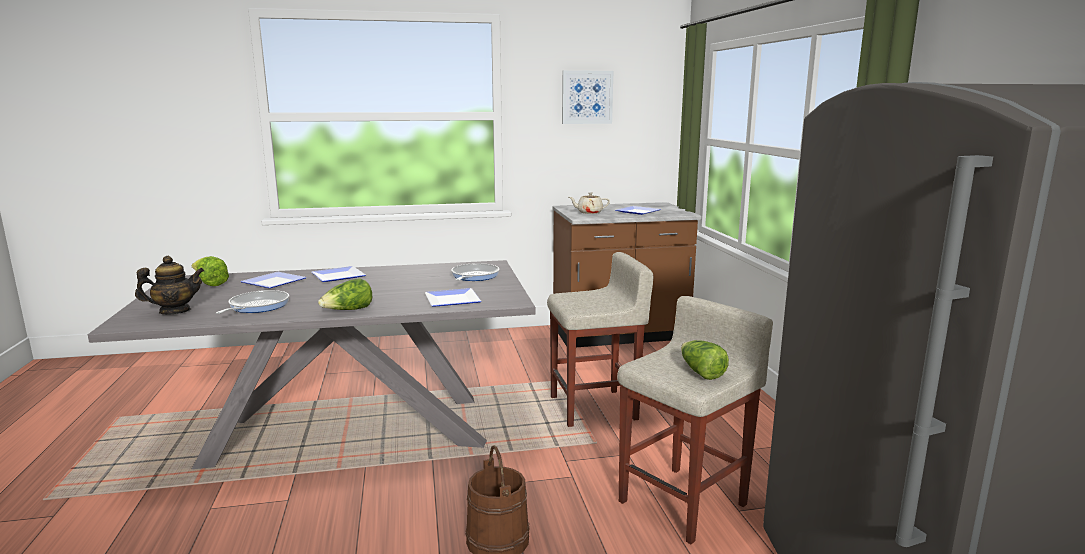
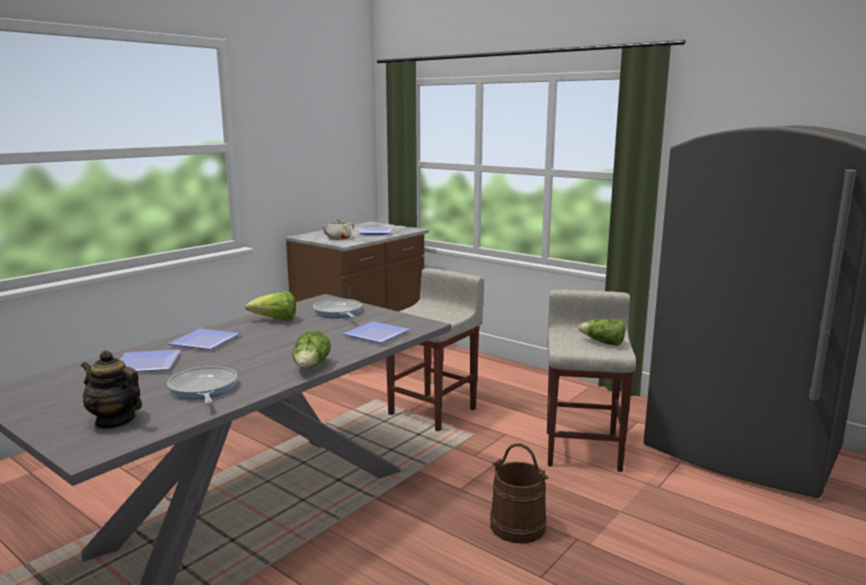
camera: 40 degrees left, 0 degrees up
(175, 311) = (115, 421): teapot -> teapot turned 90 degrees counterclockwise
(209, 284) = (63, 385): lettuce -> lettuce (275, 320)
(587, 97) = (304, 126): picture -> none

